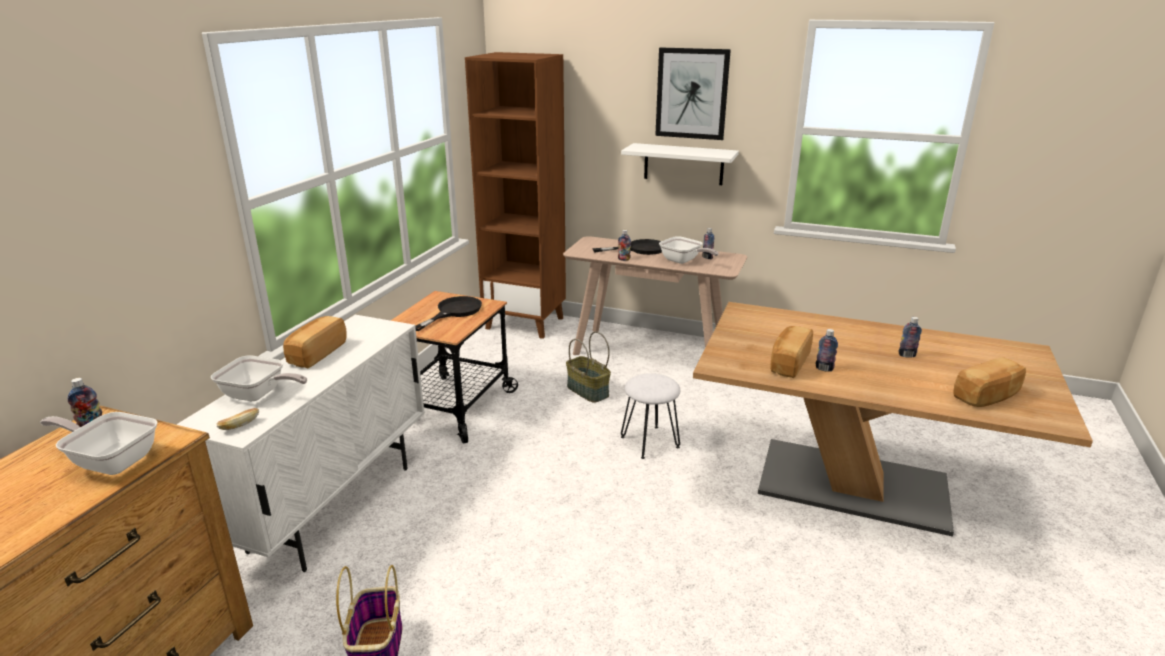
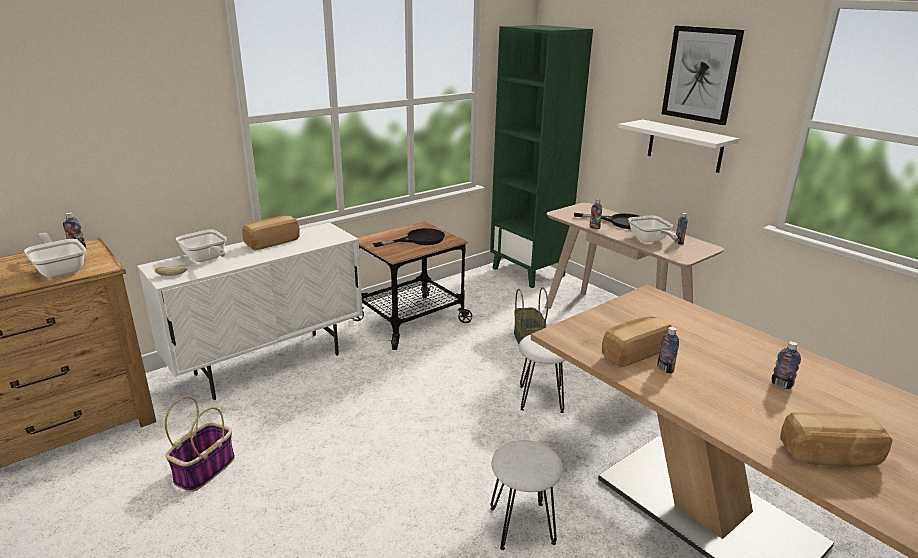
camera: 30 degrees right, 0 degrees up
(525, 323) = (529, 272): brown bookcase -> green bookcase
(736, 558) = (521, 525): none -> white stool

